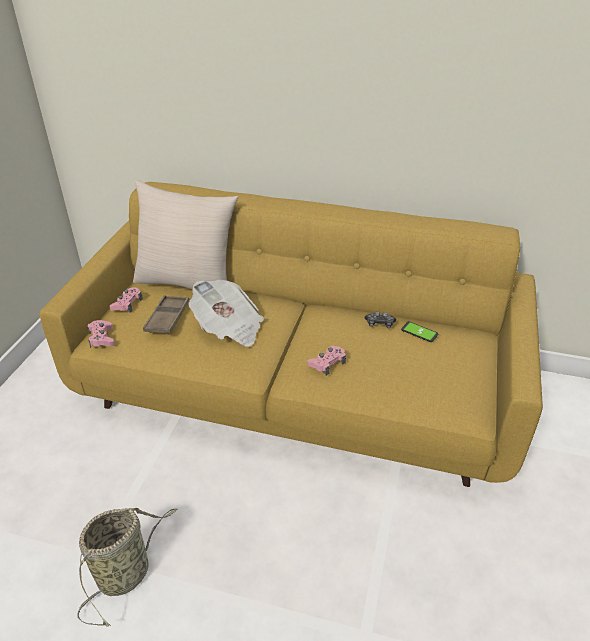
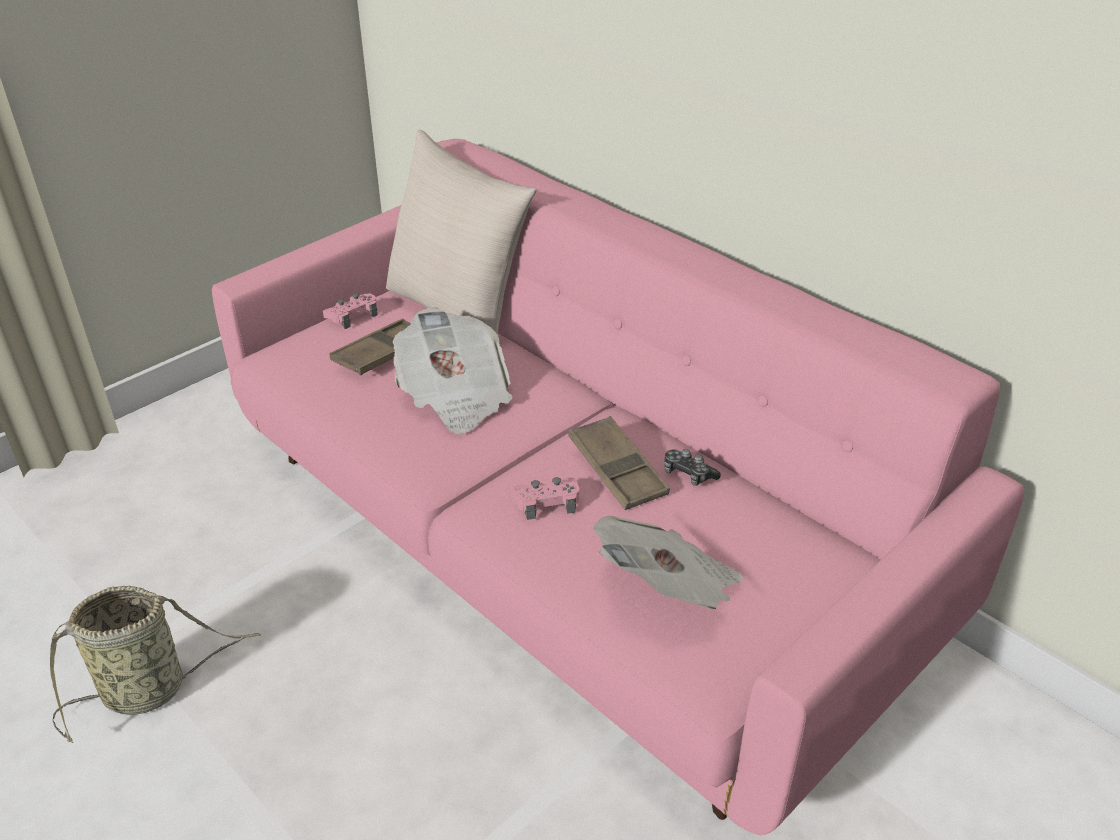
camera: 30 degrees right, 0 degrees up
(101, 338) = (282, 351): pink game controller -> none
(296, 391) = (563, 544): yellow sofa -> pink sofa
(346, 334) = (617, 469): none -> brown tray
(419, 332) = (743, 512): phone -> none
(421, 381) = (668, 589): none -> newspaper

